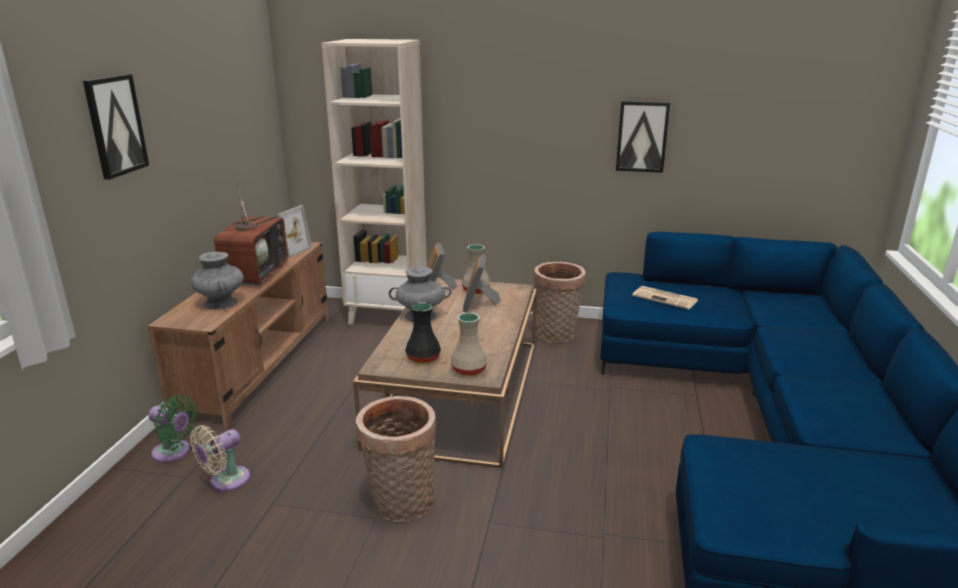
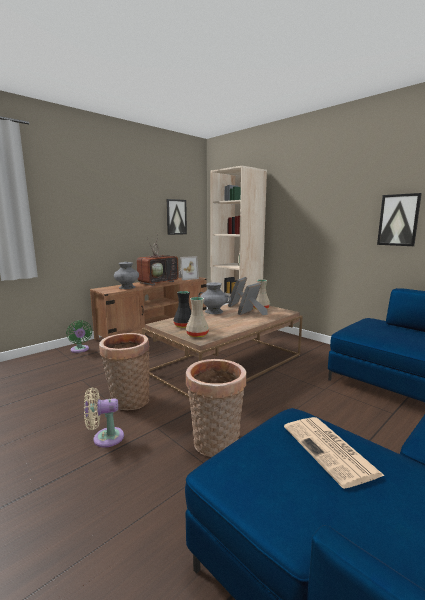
camera: 35 degrees right, 10 degrees down
(115, 125) = (90, 194): picture -> picture (176, 217)
(226, 481) = (80, 365): beige fan -> beige fan (105, 438)
(556, 335) = (321, 354): basket -> basket (215, 445)
(666, 298) = (390, 334): newspaper -> newspaper (330, 450)

